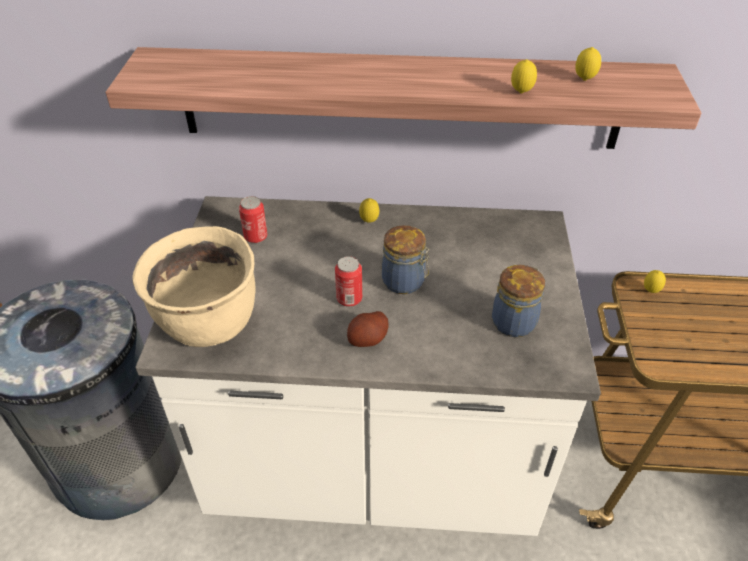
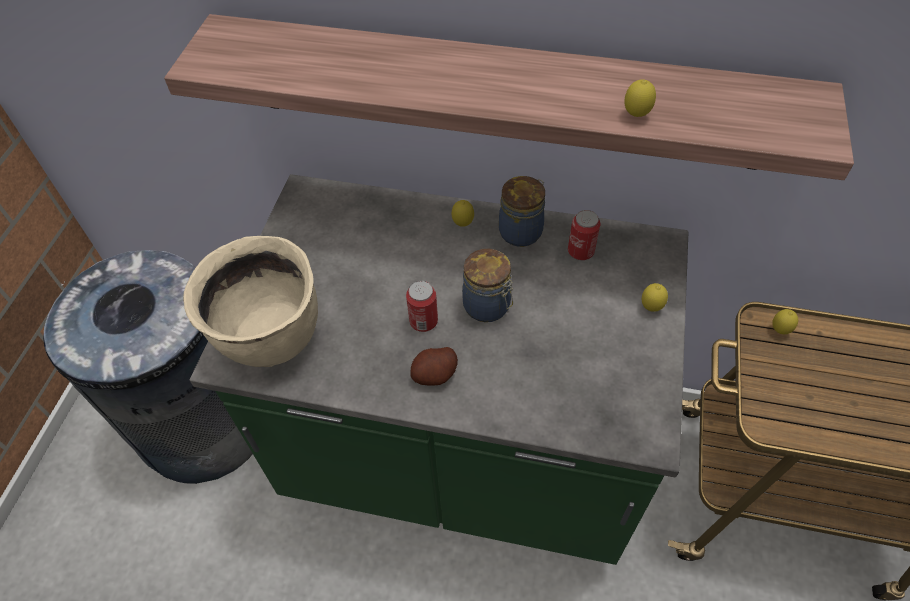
camera: 10 degrees right, 10 degrees up
(255, 237) = (336, 232): can -> can (580, 251)
(374, 463) = (461, 457): white counter -> green counter
(514, 321) = (601, 370): jar -> jar (522, 231)
(584, 80) = (719, 101): lemon -> lemon (651, 308)

